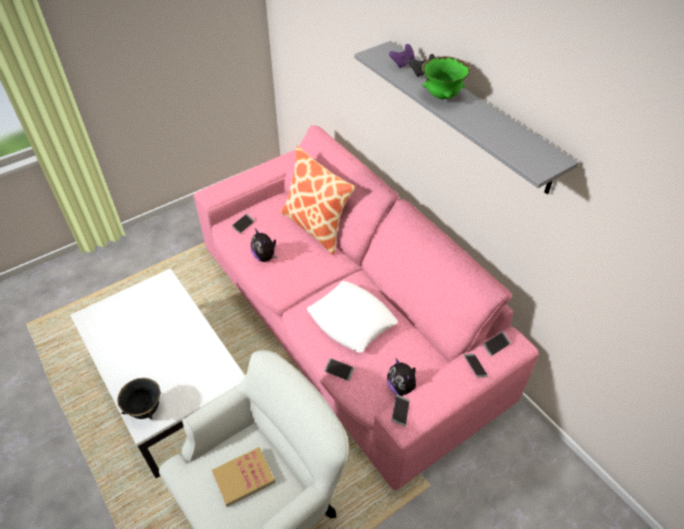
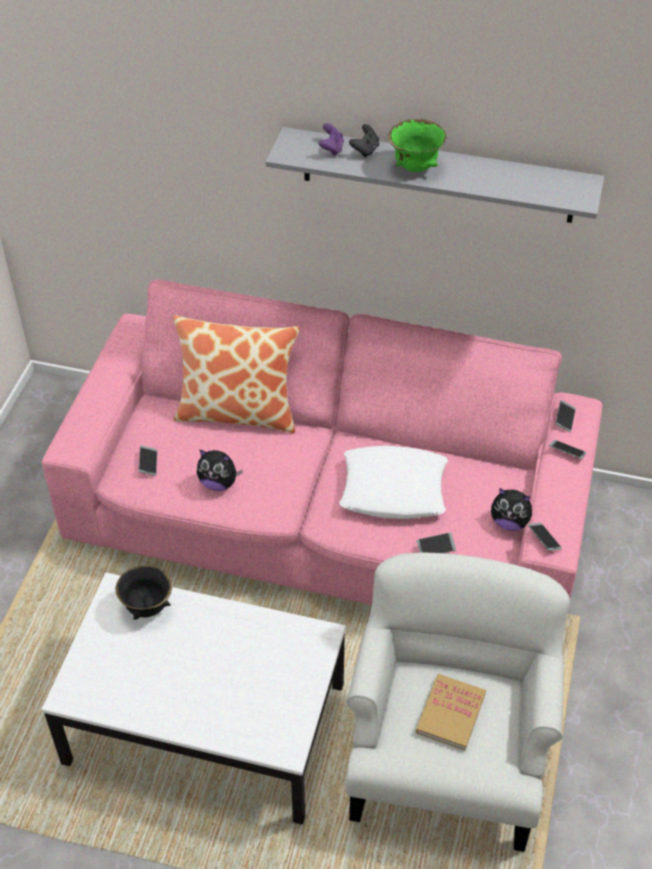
camera: 40 degrees left, 0 degrees up
(145, 410) = (271, 734): black bowl -> black bowl (147, 608)

